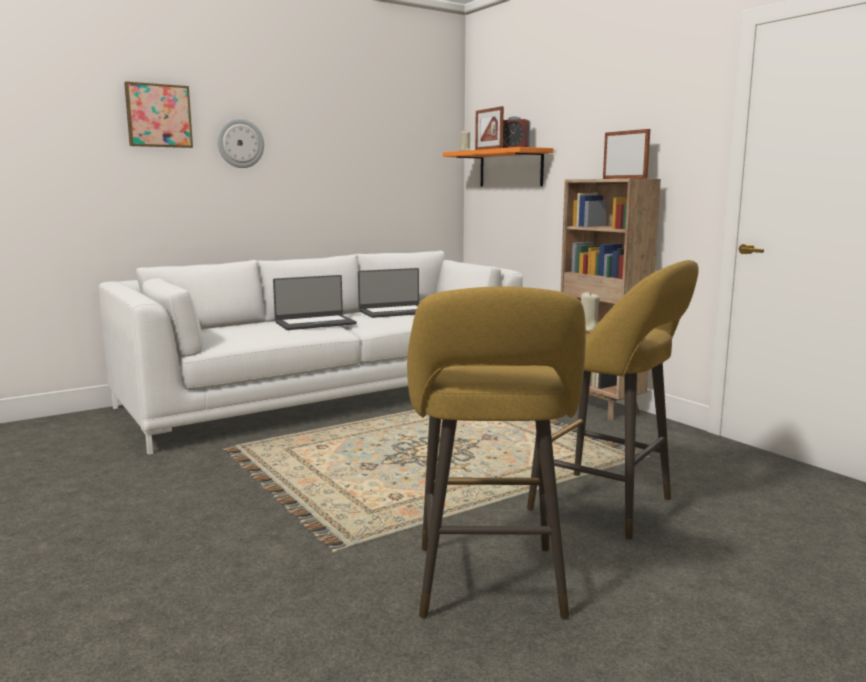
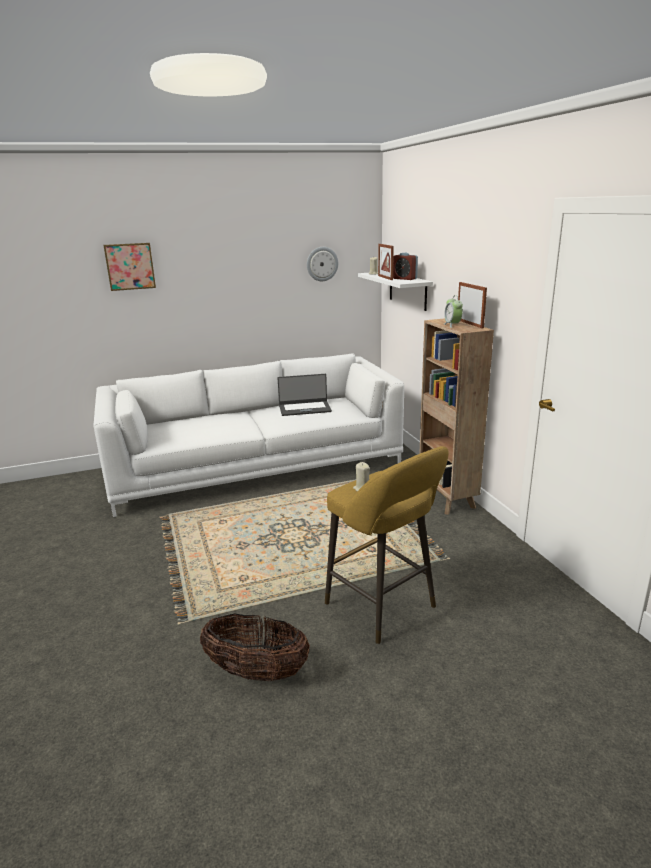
camera: 15 degrees right, 10 degrees up
(240, 143) = (192, 280): wall clock -> wall clock (322, 264)
(315, 323) = (237, 421): laptop -> none
(489, 586) = (256, 672): yellow stool -> basket
(510, 168) = (407, 290): orange shelf -> white shelf
(607, 178) = (452, 325): none -> alarm clock

